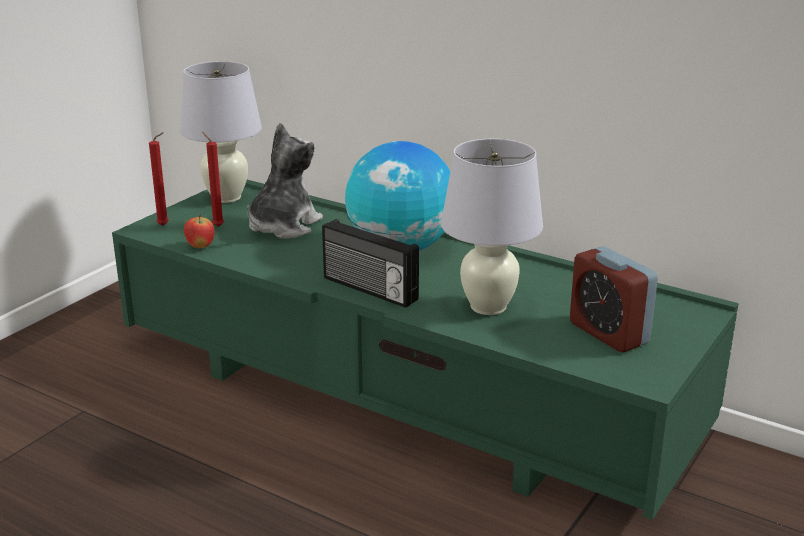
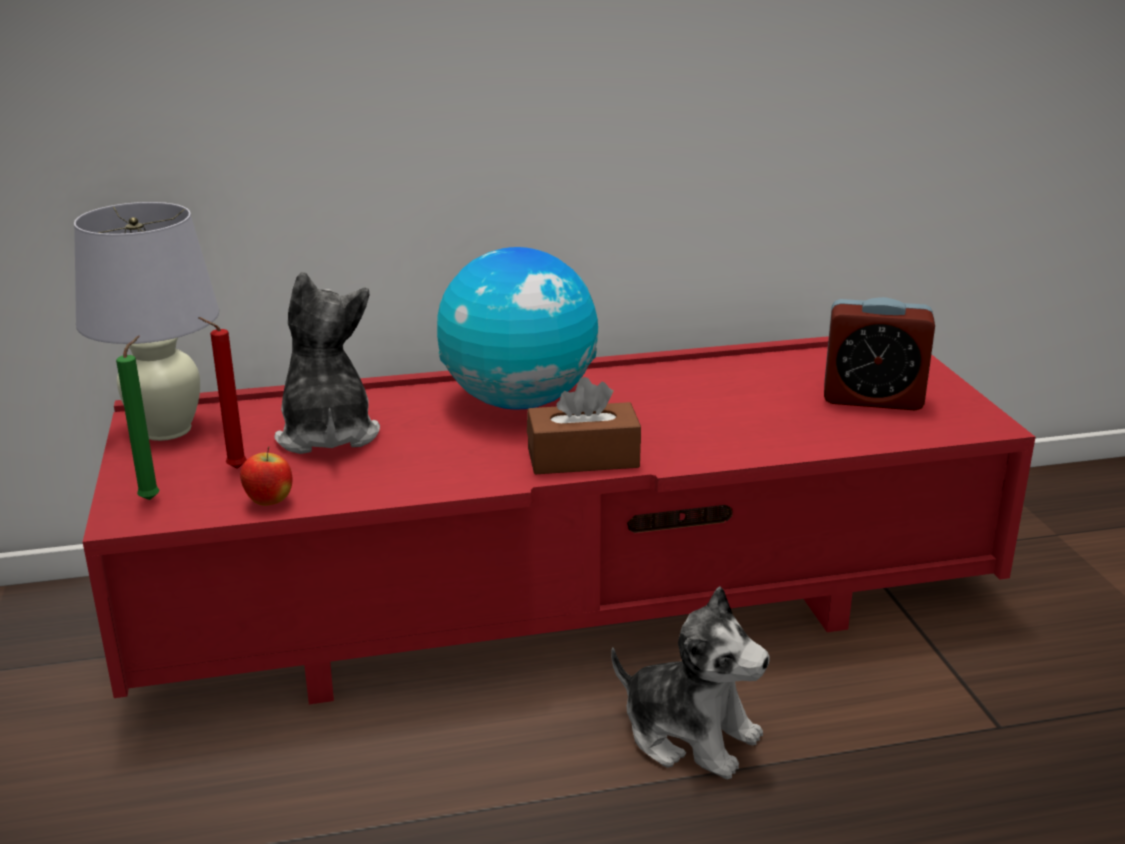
camera: 45 degrees left, 0 degrees up
(165, 225) = (153, 498): red candle -> green candle
(342, 492) = (690, 735): none -> plush toy
(368, 289) = (583, 458): radio -> brown tissue box
(404, 391) = (564, 594): green tv stand -> red tv stand
(488, 306) = (729, 422): white table lamp -> none

